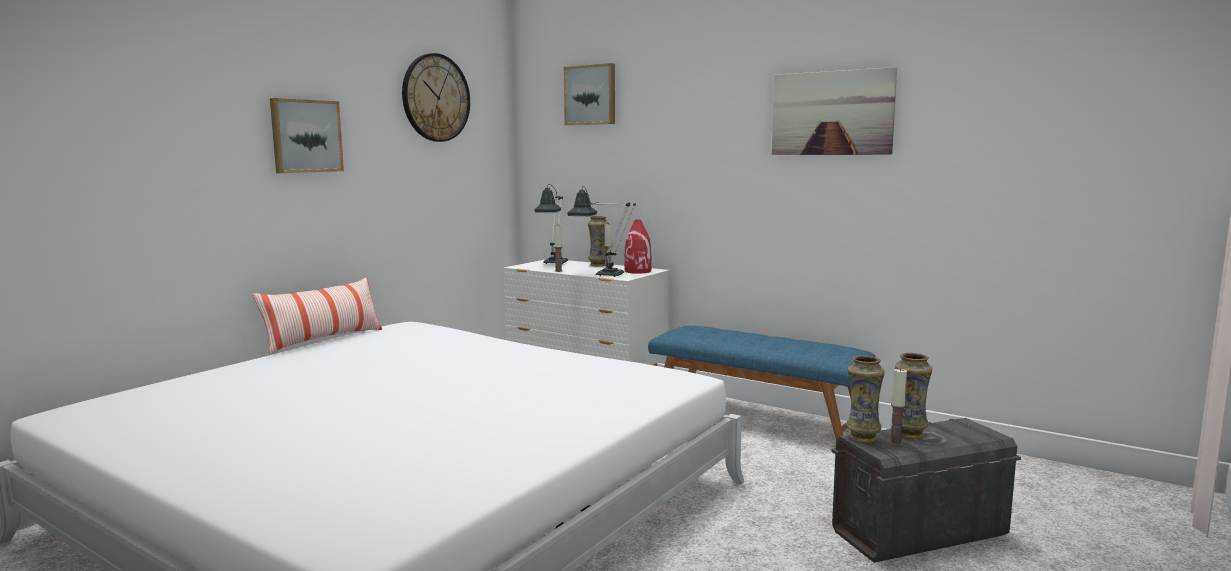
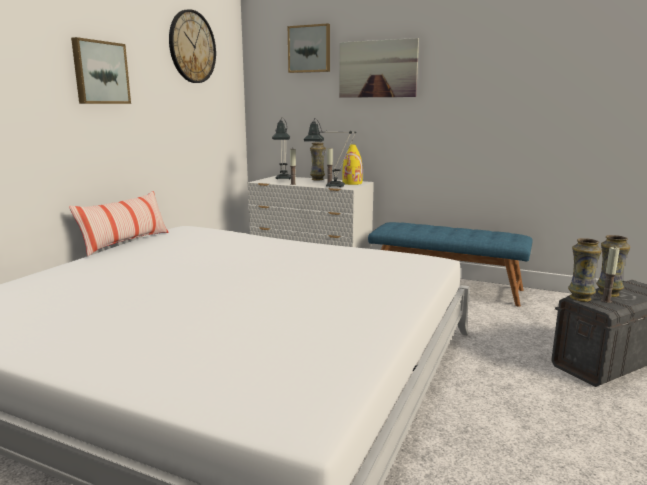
camera: 10 degrees left, 5 degrees up
(638, 271) = (352, 183): red vase -> yellow vase
(831, 113) = (505, 63): picture -> picture (377, 69)

